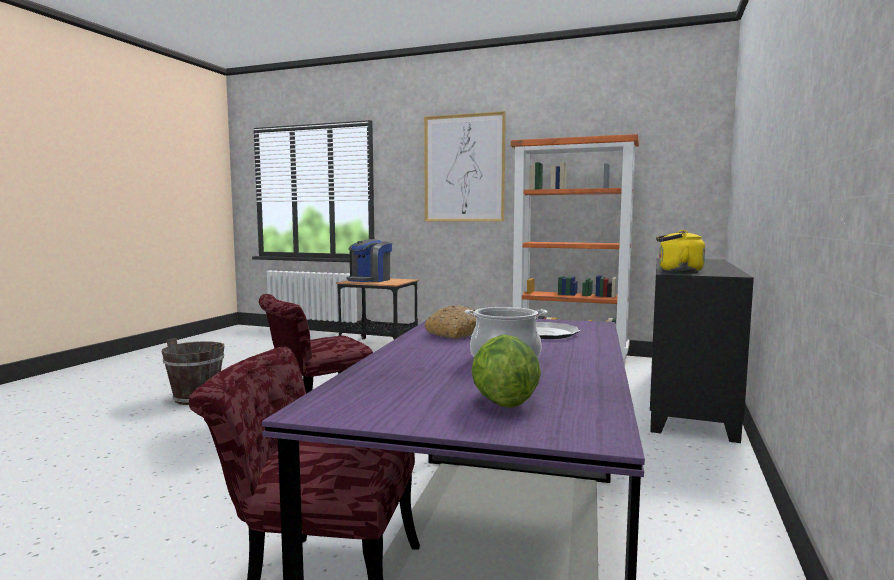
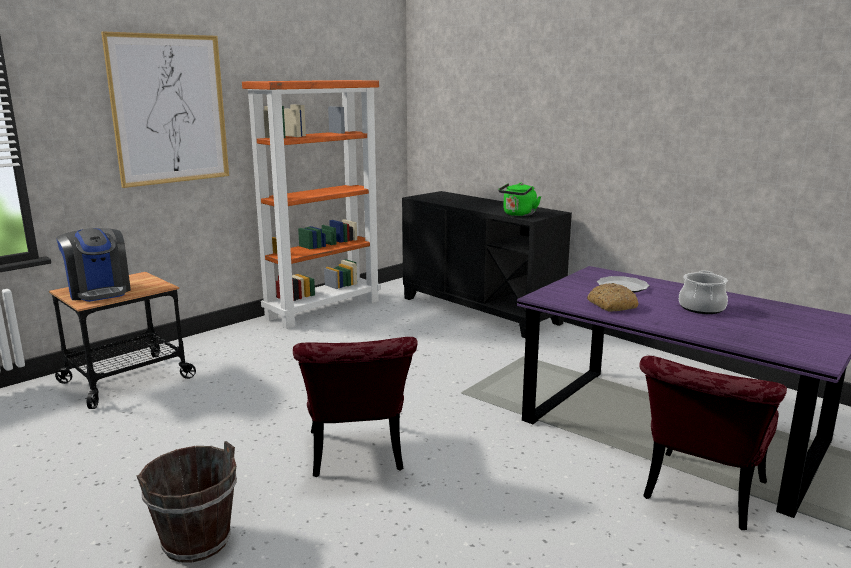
camera: 65 degrees left, 10 degrees up
(502, 402) = (797, 324): lettuce -> none
(677, 271) = (518, 214): yellow kettle -> green kettle

